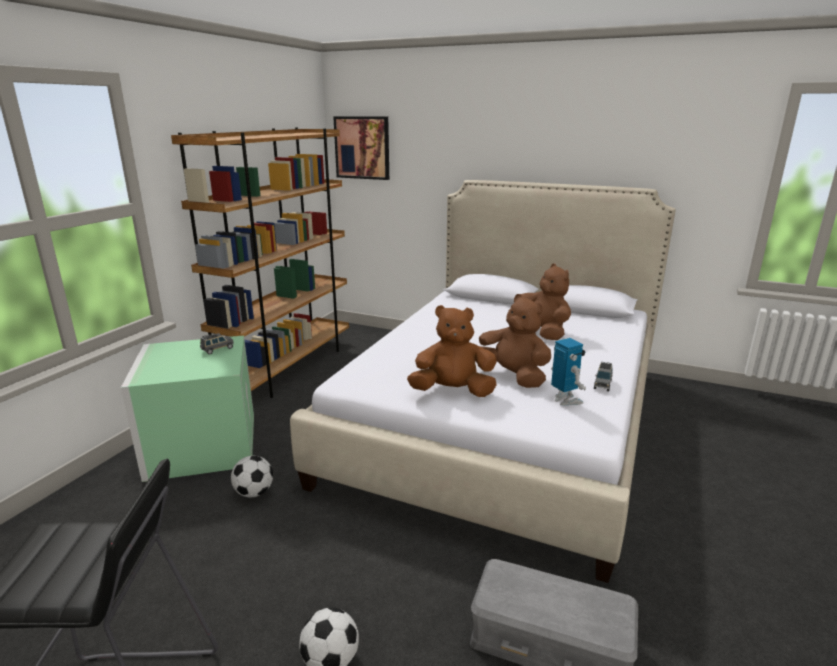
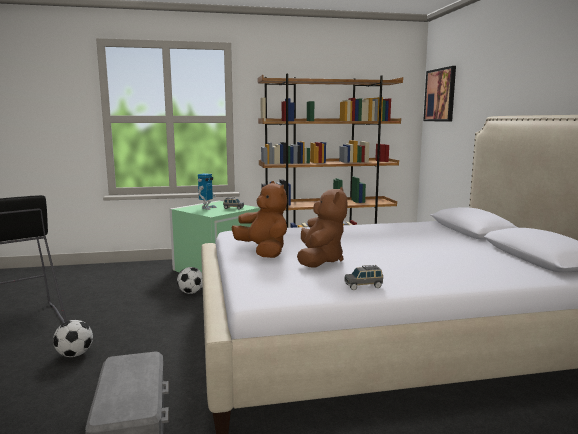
camera: 55 degrees right, 10 degrees down
(542, 332) = (434, 254): brown plush toy -> none
(565, 400) = (305, 280): toy robot -> toy robot (207, 208)

